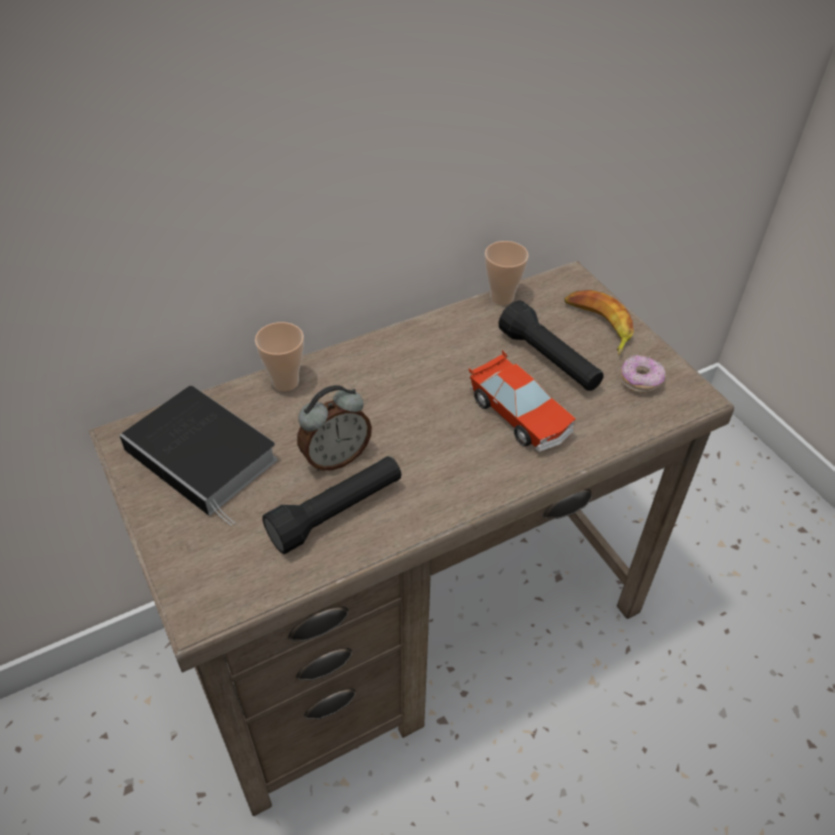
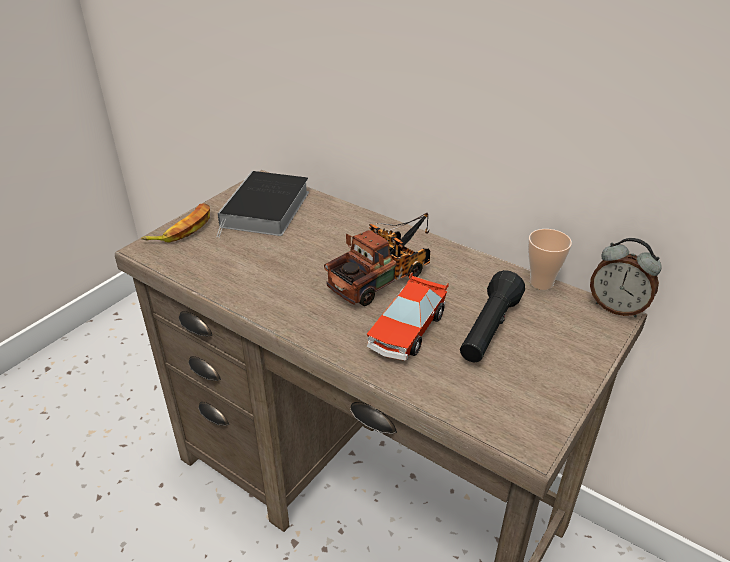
camera: 65 degrees right, 10 degrees down
(285, 382) = (352, 216): cup -> none
(335, 457) = (298, 257): alarm clock -> alarm clock (617, 307)
(337, 513) = (249, 273): black flashlight -> none
(423, 399) = (384, 277): none -> toy truck
(598, 325) = (566, 349): banana -> banana (183, 228)
(640, 381) = (515, 395): donut -> none

